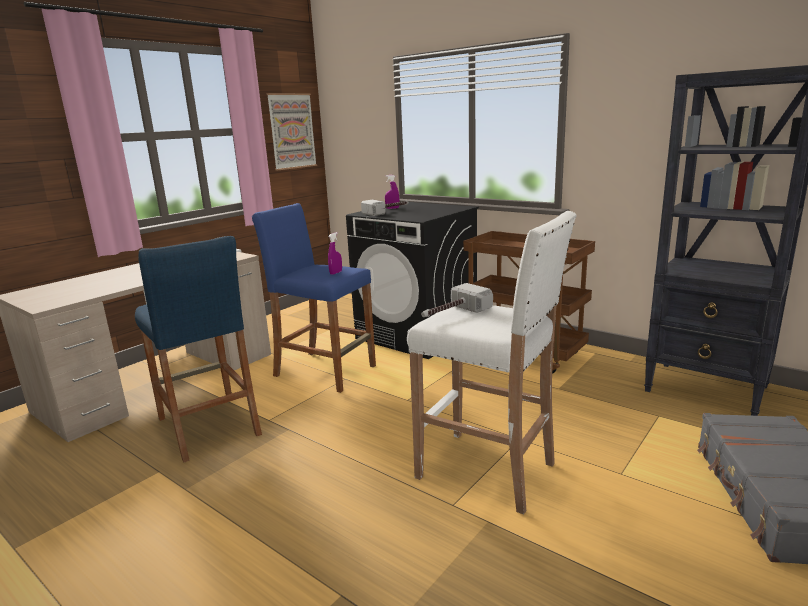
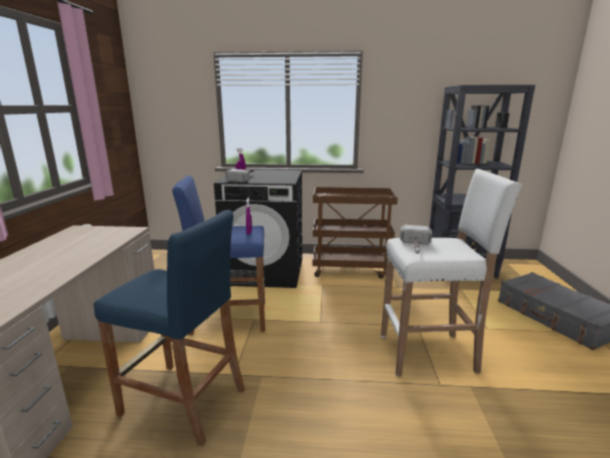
camera: 35 degrees left, 0 degrees up
(292, 131) = (113, 110): picture -> none

